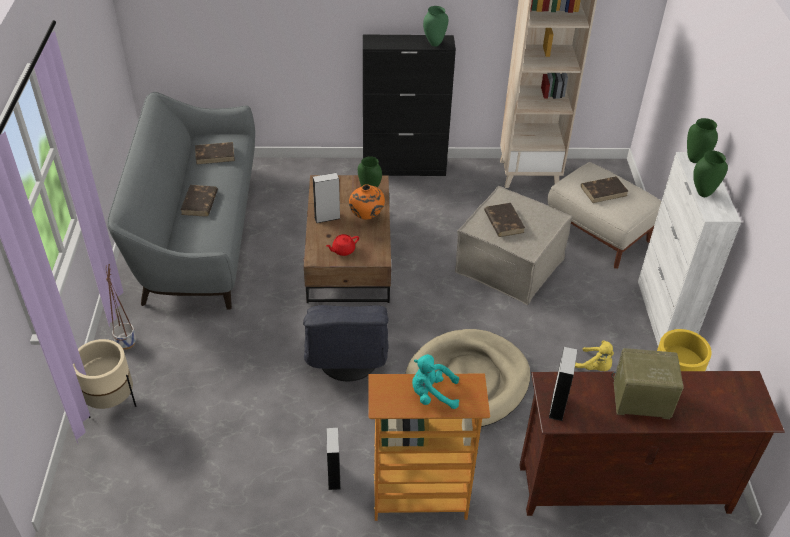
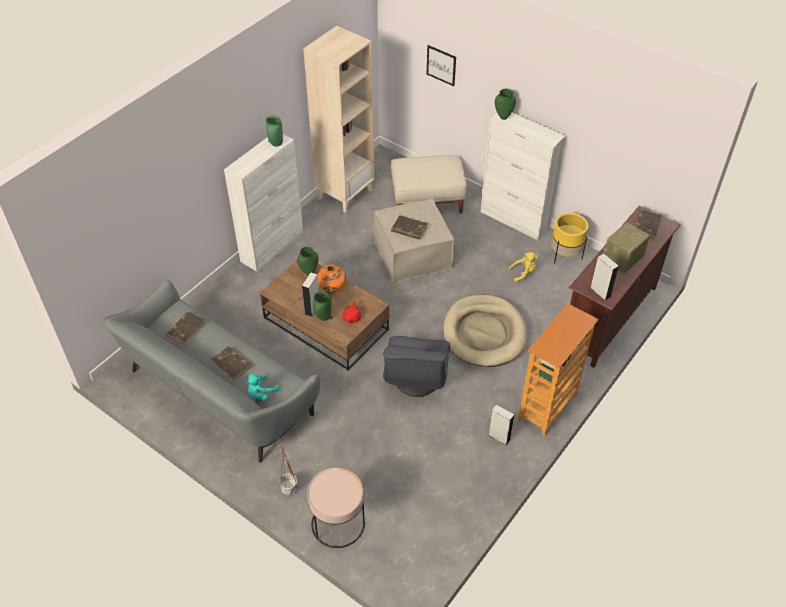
camera: 50 degrees left, 5 degrees up
(111, 402) = (337, 523): beige planter -> pink side table
(346, 359) = (415, 379): grey armchair -> grey armchair turned 60 degrees clockwise
(404, 168) = (272, 246): black cabinet -> white cabinet
(432, 394) = (565, 332): turquoise plush toy -> turquoise plush toy (261, 394)
(604, 191) = (427, 171): brown book -> brown book (646, 225)
(688, 70) = (441, 65): none -> picture
(702, 193) = (531, 133): green vase -> green vase (323, 317)

